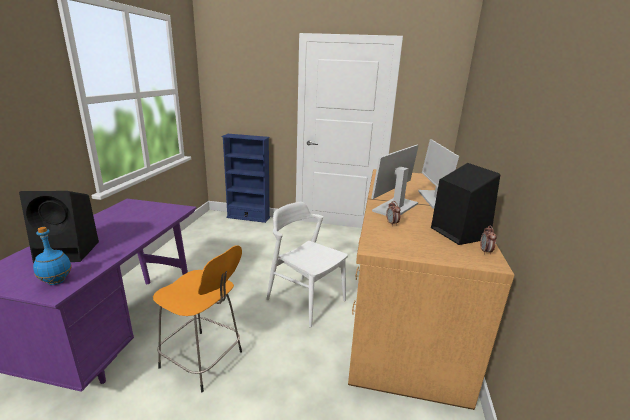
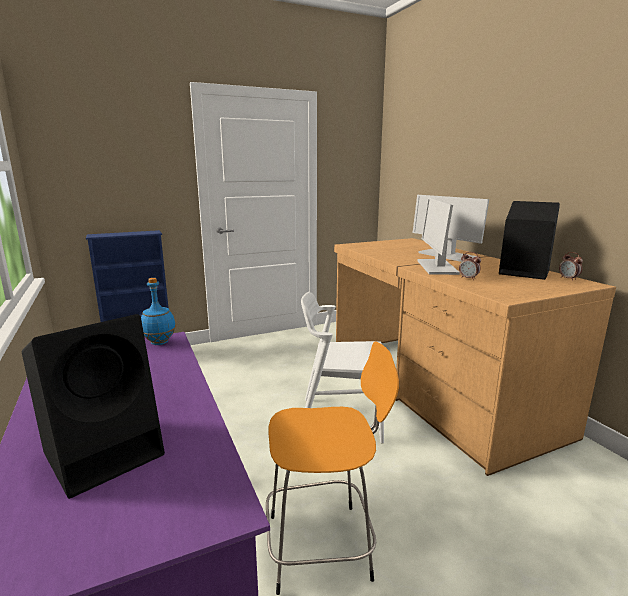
camera: 35 degrees left, 5 degrees down
(56, 281) = (189, 497): blue bottle -> blue bottle (159, 343)

